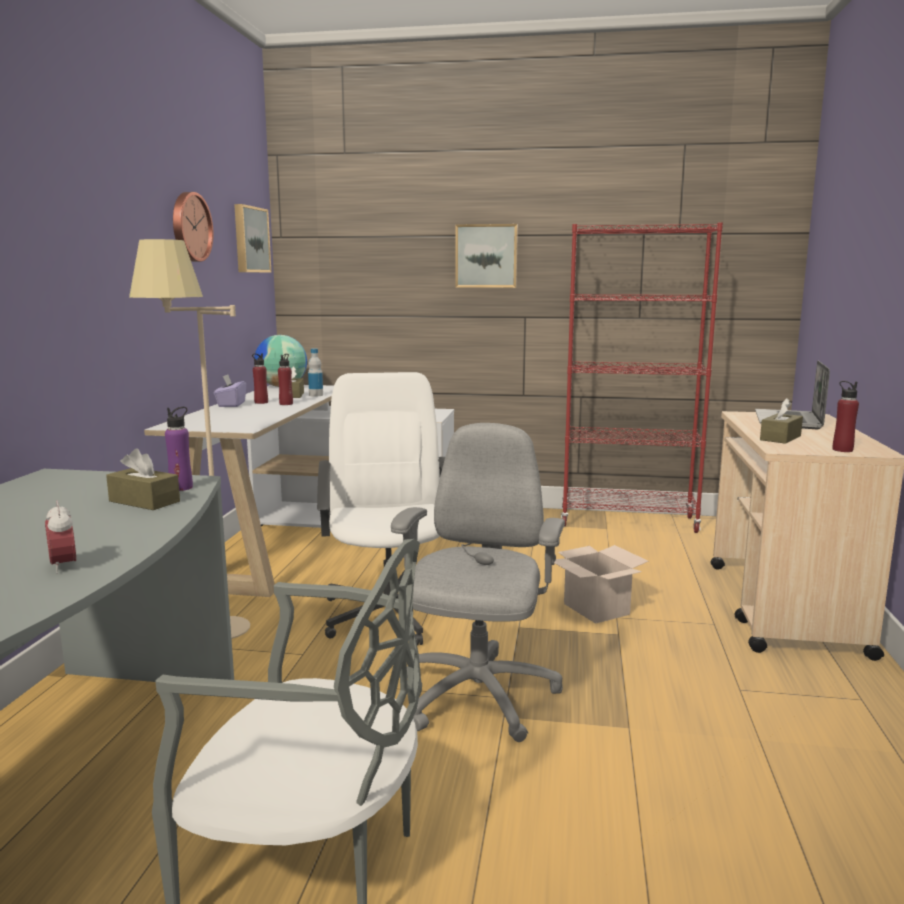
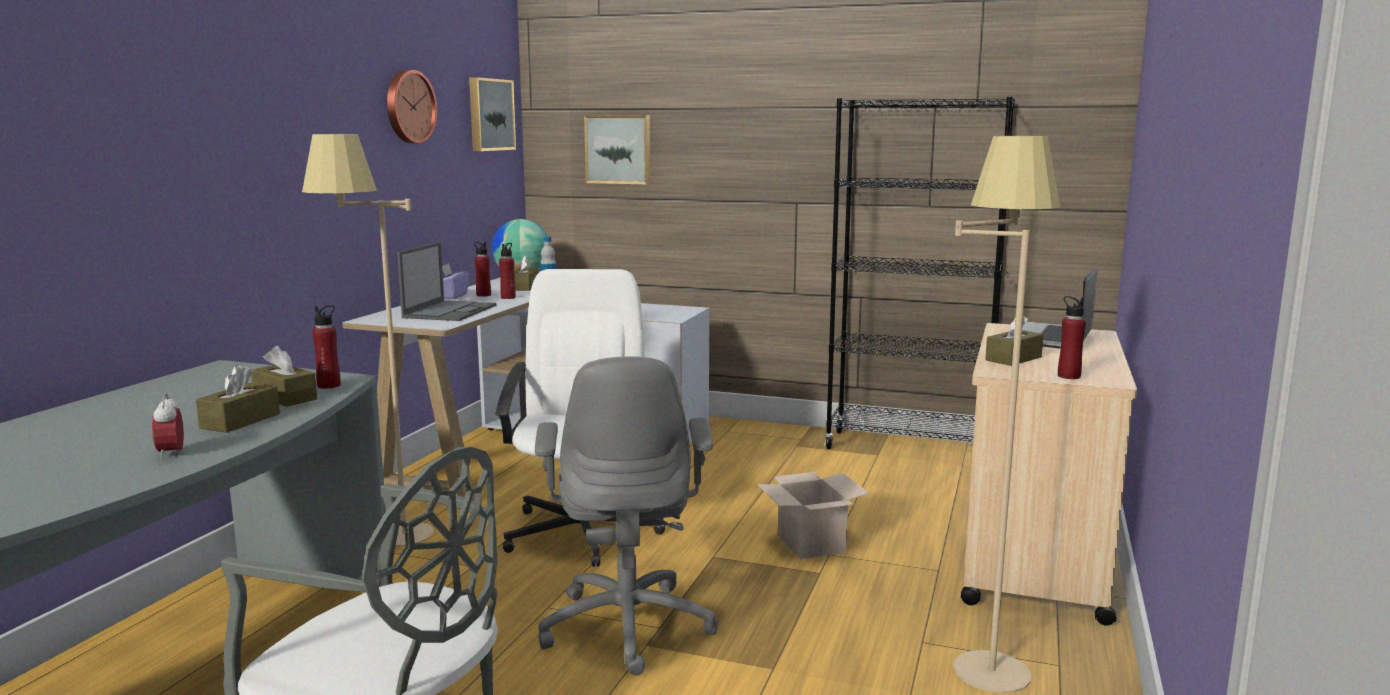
camera: 10 degrees right, 0 degrees up
(115, 527) = (240, 421): none -> brown tissue box
(181, 488) = (329, 385): purple bottle -> red bottle
(242, 417) = (450, 311): none -> laptop
(477, 698) = (628, 625): grey office chair -> grey office chair turned 150 degrees clockwise
(486, 256) = (752, 132): picture -> picture (619, 149)
(628, 522) = (908, 448): red bookcase -> black bookcase
(795, 694) = (984, 653): none -> beige floor lamp

